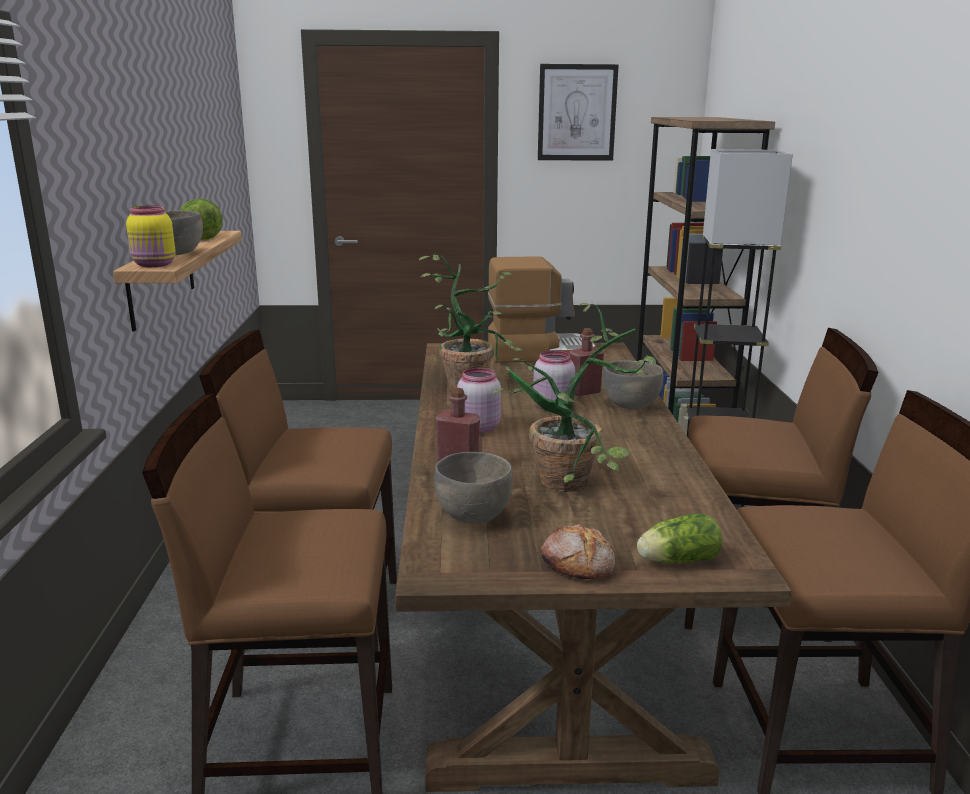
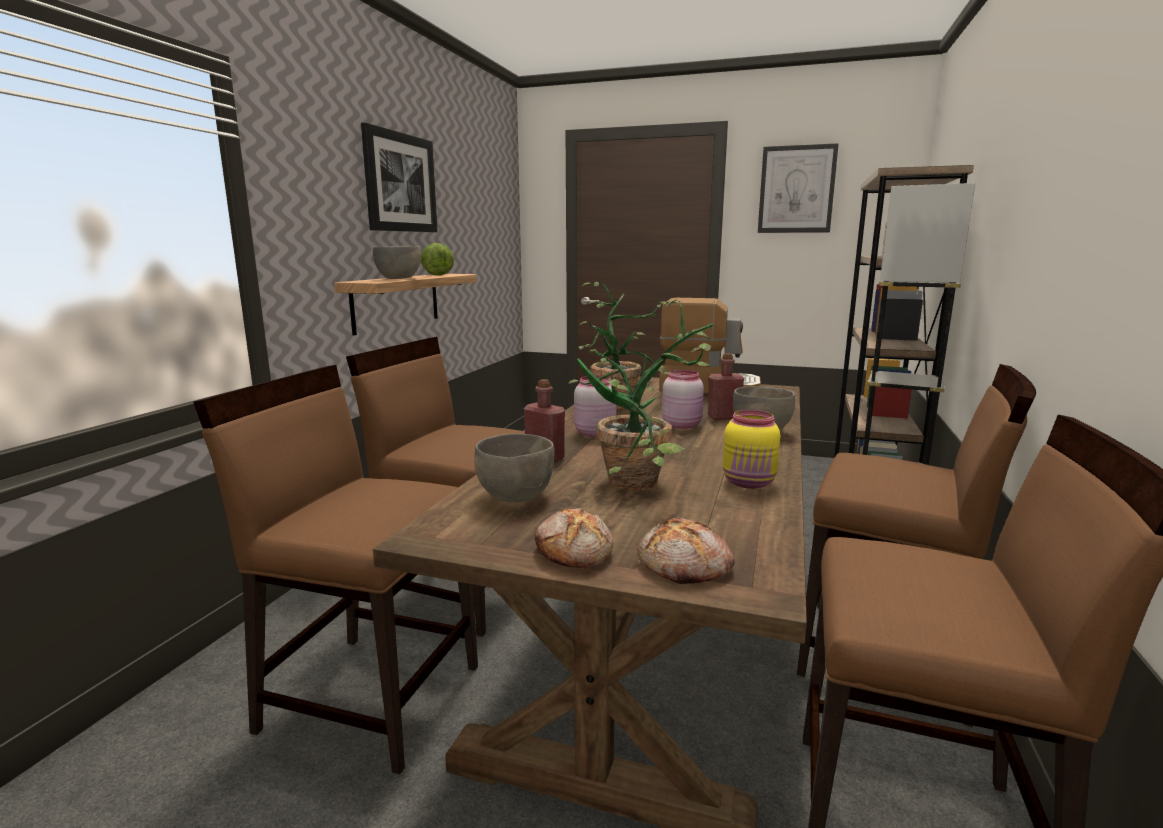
camera: 20 degrees right, 5 degrees down
(151, 127) = (400, 183): none -> picture
(155, 265) = (369, 281): yellow jar -> yellow jar (749, 483)
(675, 560) = (685, 567): lettuce -> bread

